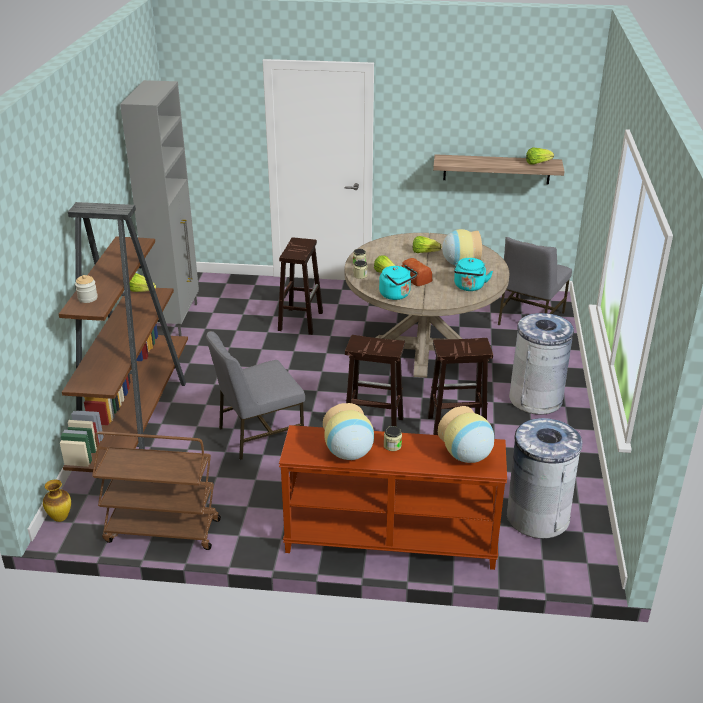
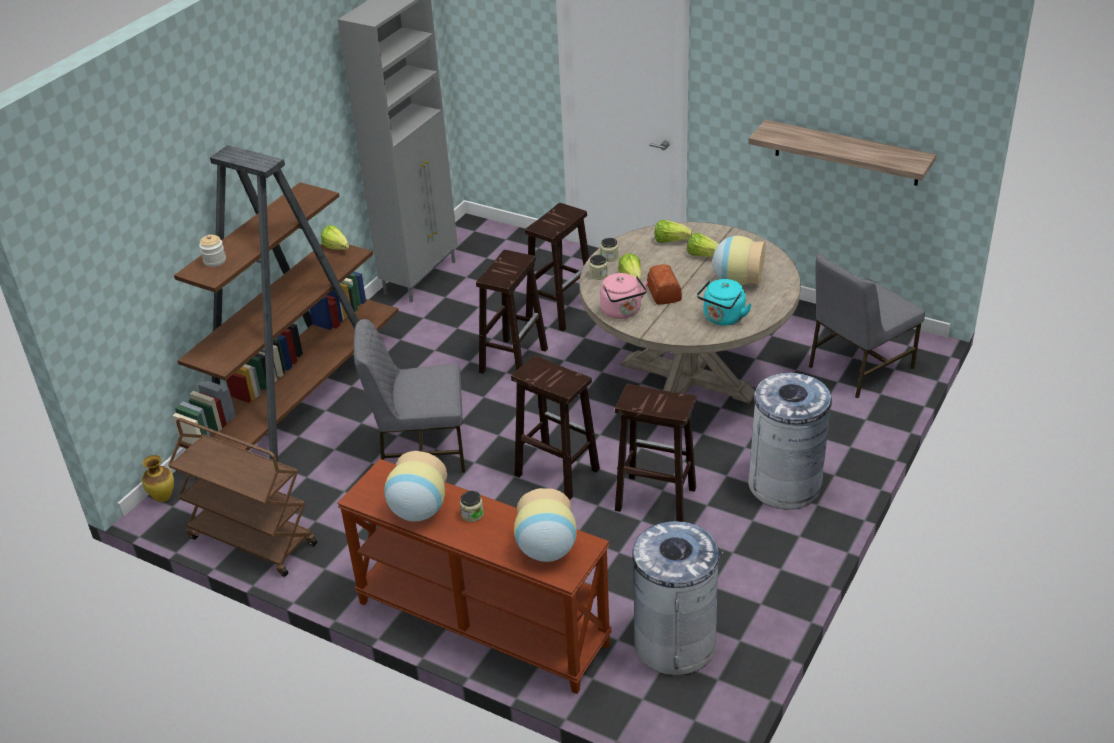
camera: 25 degrees right, 5 degrees up
(288, 360) = (514, 360): none -> brown stool
(396, 295) = (622, 312): turquoise kettle -> pink kettle
(537, 163) = (894, 155): lettuce -> lettuce (671, 241)

